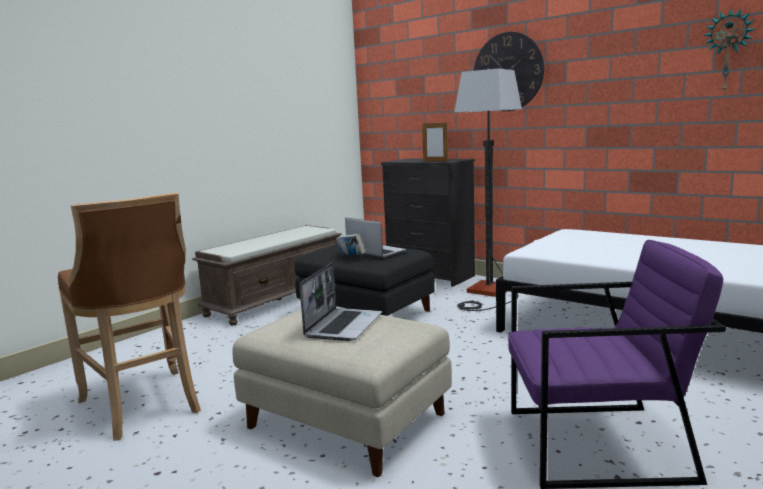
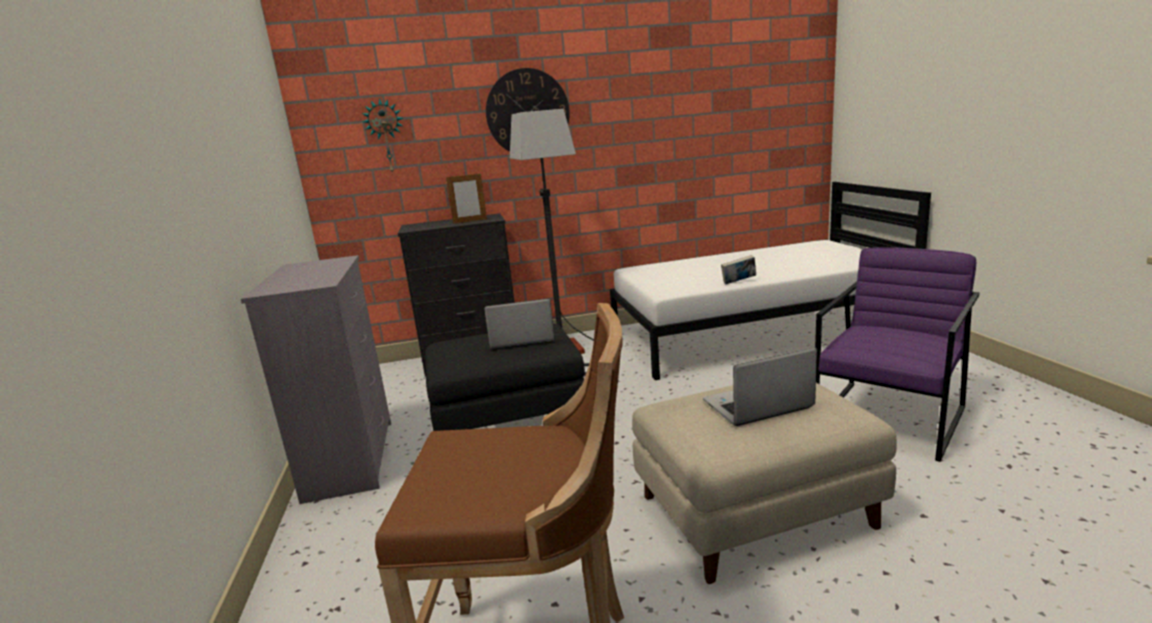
camera: 50 degrees left, 5 degrees up
(277, 299) = (351, 458): brown bench -> grey dresser
(343, 325) = (757, 406): laptop -> laptop turned 75 degrees counterclockwise
(351, 257) = (513, 353): book -> book (738, 282)
(728, 51) = (723, 96): wall clock -> wall clock (386, 136)

